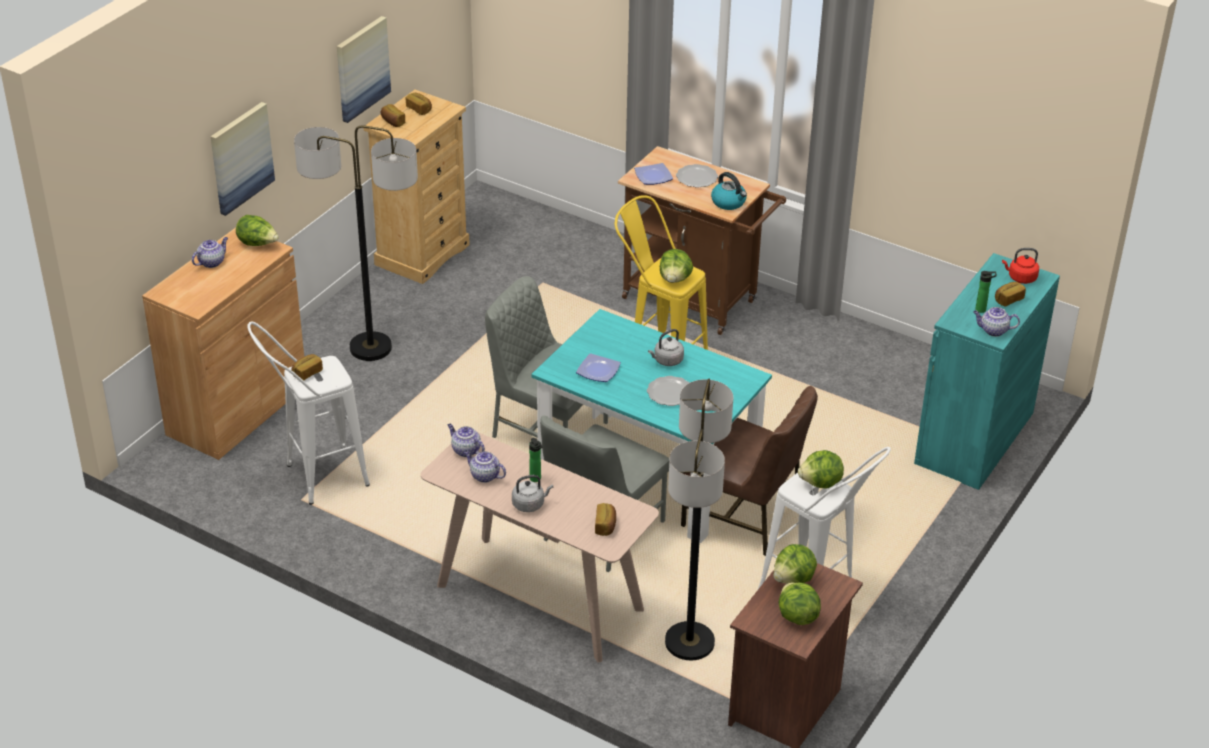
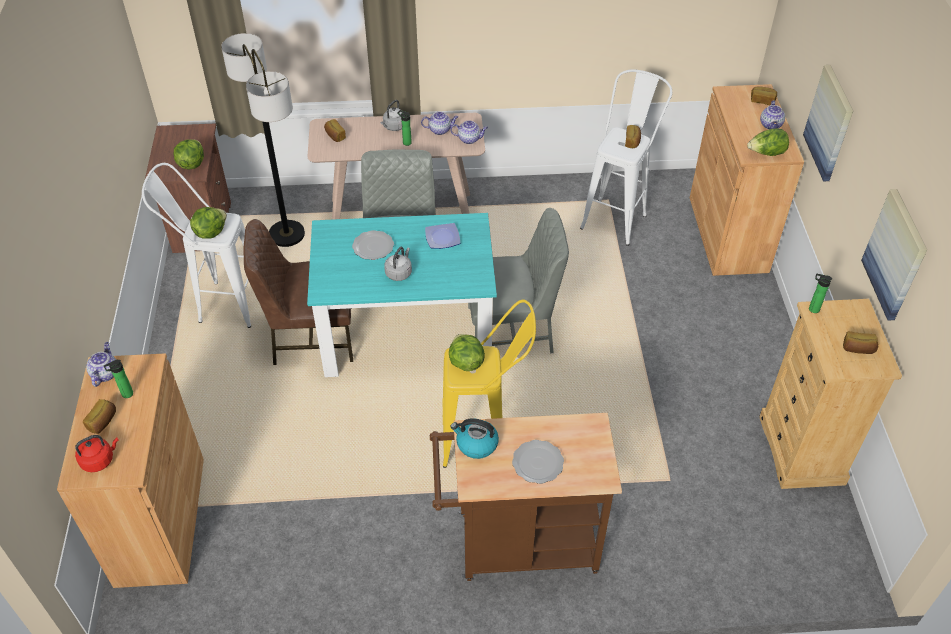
camera: 145 degrees right, 10 degrees up
(370, 347) = (714, 330): floor lamp -> none
(392, 122) = (854, 318): bread -> bread (762, 100)
(412, 137) = (812, 309): none -> bottle
(653, 176) = (580, 439): plate -> none
(797, 616) = (176, 144): lettuce -> none
(974, 438) = (160, 521): turquoise cabinet -> brown cabinet
(993, 331) = (105, 373): teapot -> teapot turned 60 degrees counterclockwise

